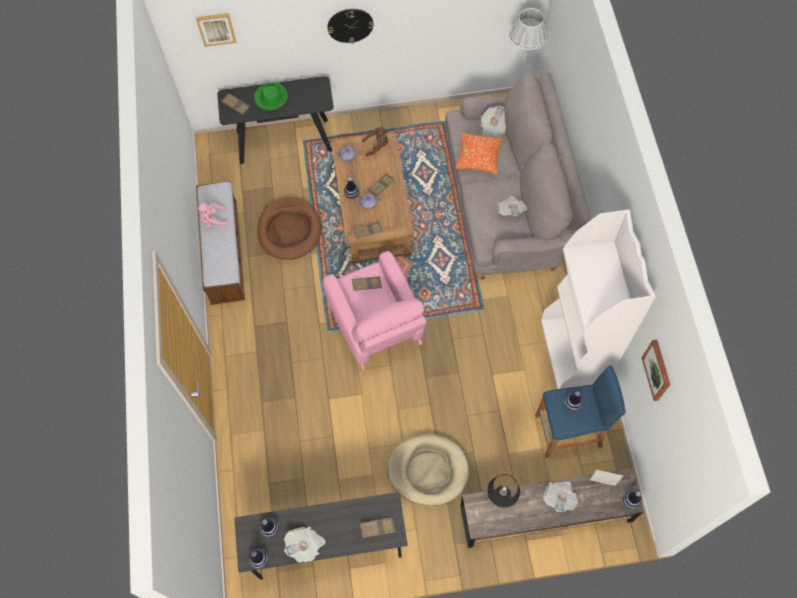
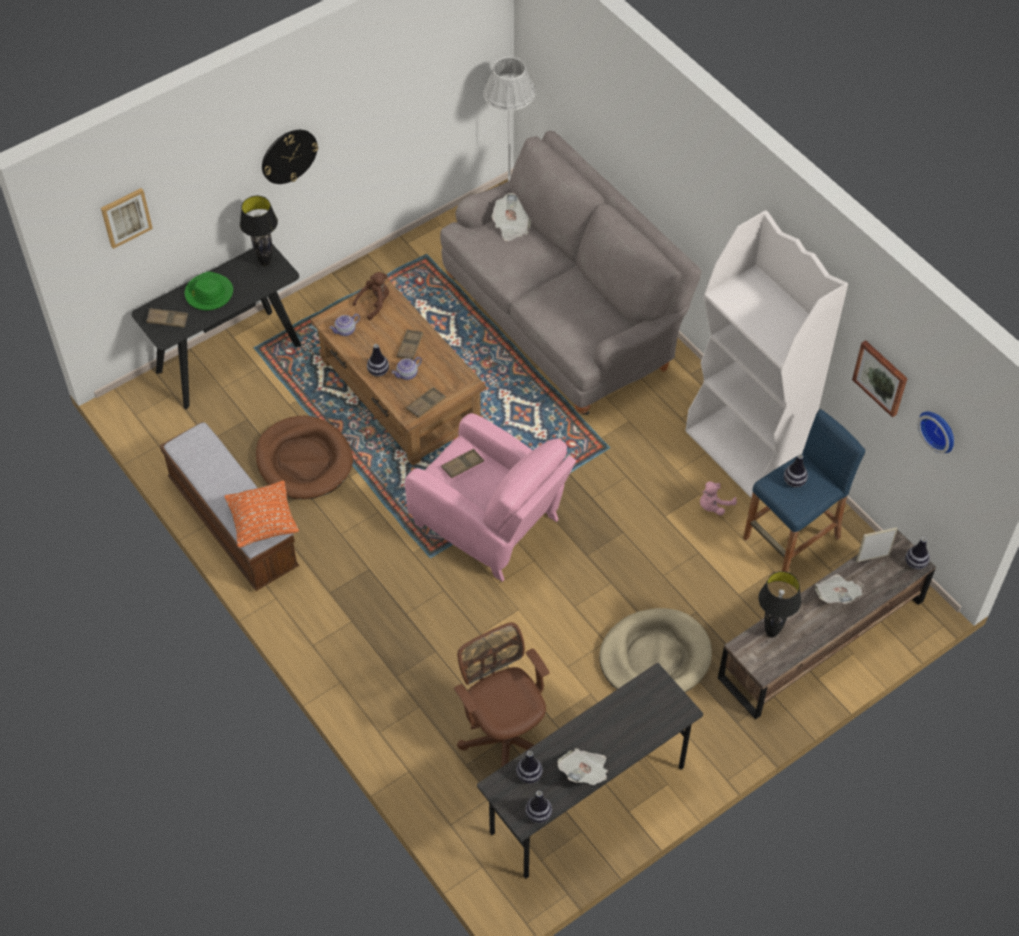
camera: 30 degrees left, 10 degrees down
(213, 220) = (212, 475): pink plush toy -> pink plush toy (713, 505)
(302, 477) = (504, 738): none -> brown office chair
(317, 91) = (265, 263): none -> black table lamp
(377, 528) = (657, 712): brown tray -> none
(478, 160) = (515, 267): orange pillow -> orange pillow (263, 523)
(510, 210) = (590, 307): newspaper -> none
(676, 432) = (939, 430): none -> wall clock

